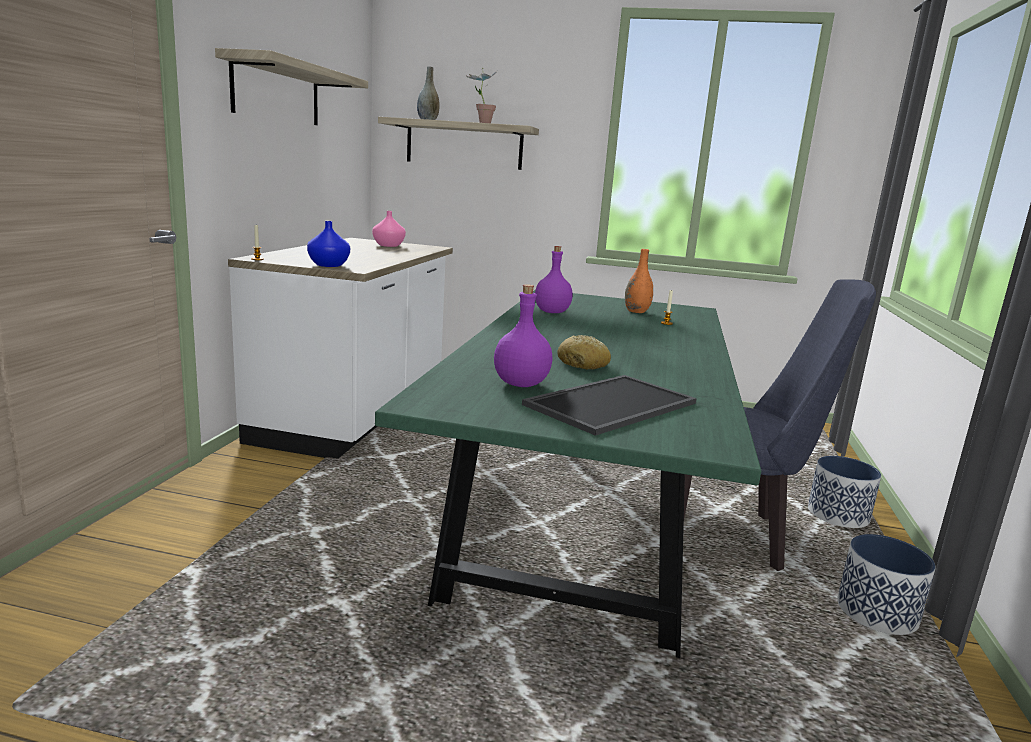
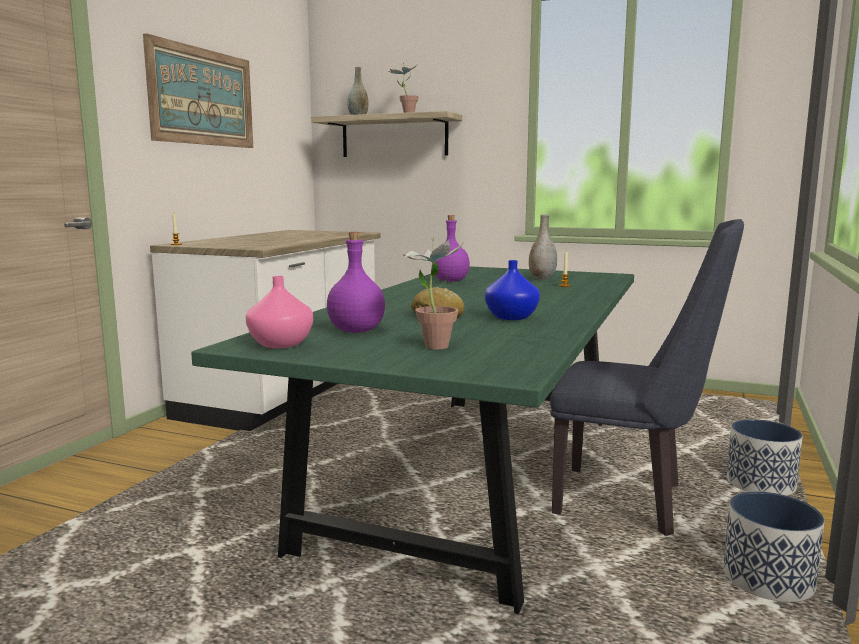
camera: 10 degrees right, 5 degrees down
(277, 92) = (202, 97): shelf -> picture
(329, 265) = (237, 246): blue vase -> blue vase (512, 317)
(389, 245) = (318, 233): pink vase -> pink vase (282, 344)
(612, 405) = (433, 344): tray -> potted plant
(636, 311) = (542, 278): orange vase -> grey vase

